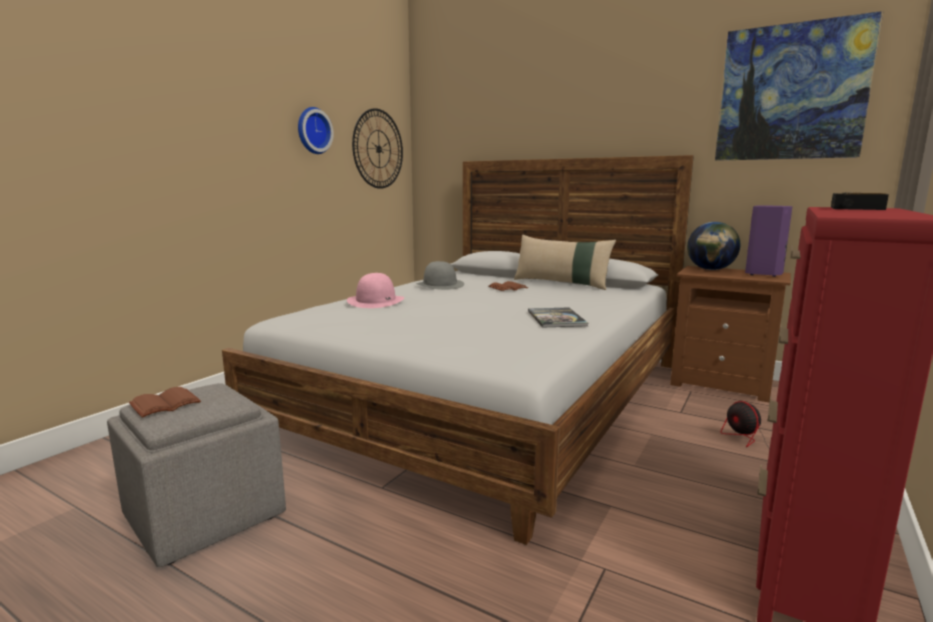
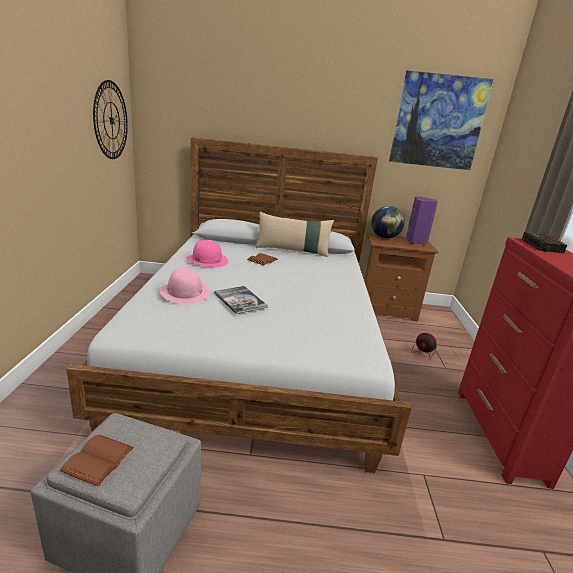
camera: 30 degrees left, 10 degrees up
(312, 131) = (63, 109): wall clock -> none
(440, 285) = (207, 260): grey hat -> pink hat
(556, 318) = (334, 298): book -> book (240, 300)

